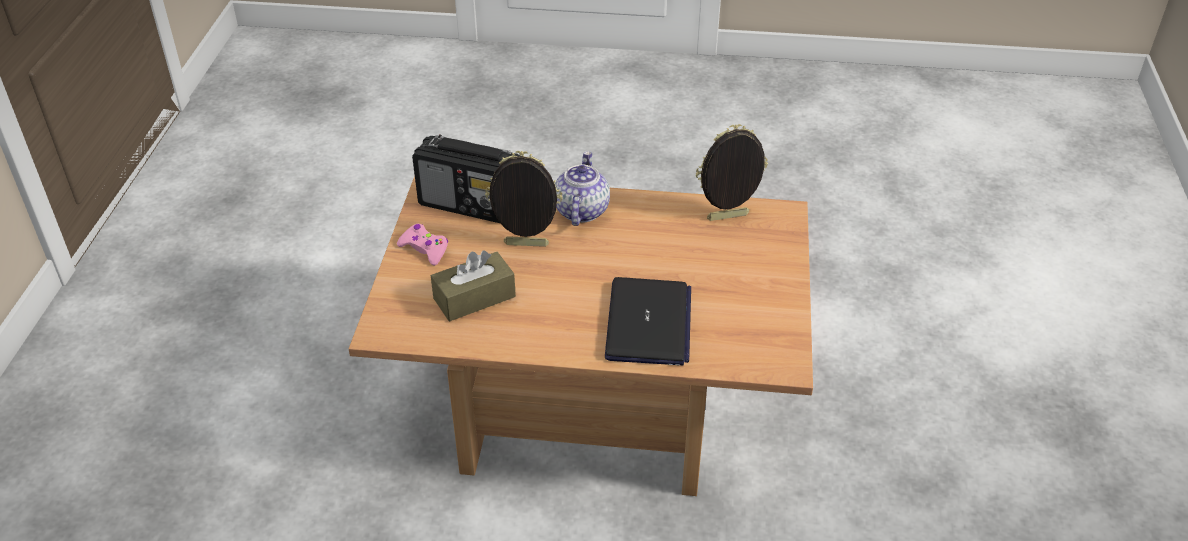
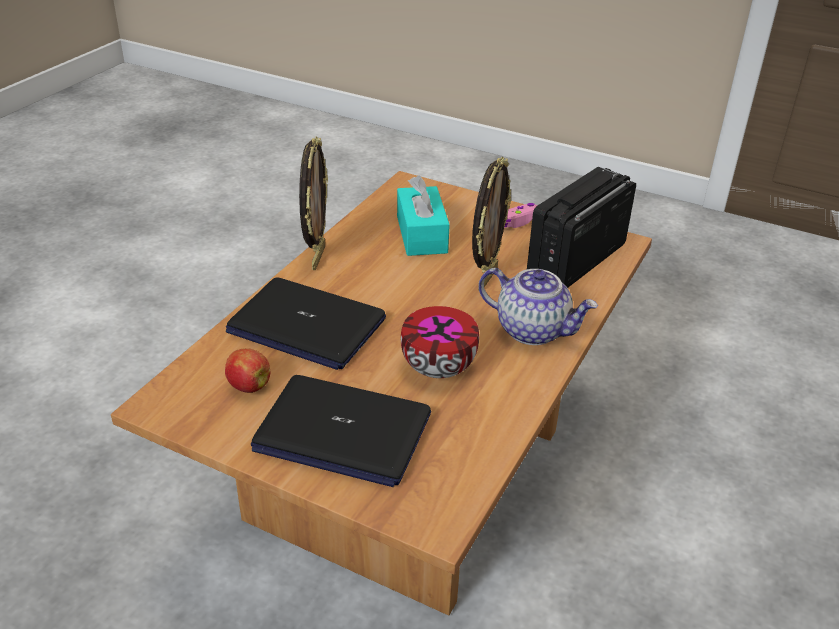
camera: 110 degrees right, 5 degrees down
(474, 298) = (421, 234): brown tissue box -> turquoise tissue box
(651, 243) = (440, 367): none -> bowl
(728, 218) = (455, 453): picture frame -> picture frame (317, 257)
(735, 328) = (248, 386): none -> apple
(746, 269) = (342, 432): none -> laptop

